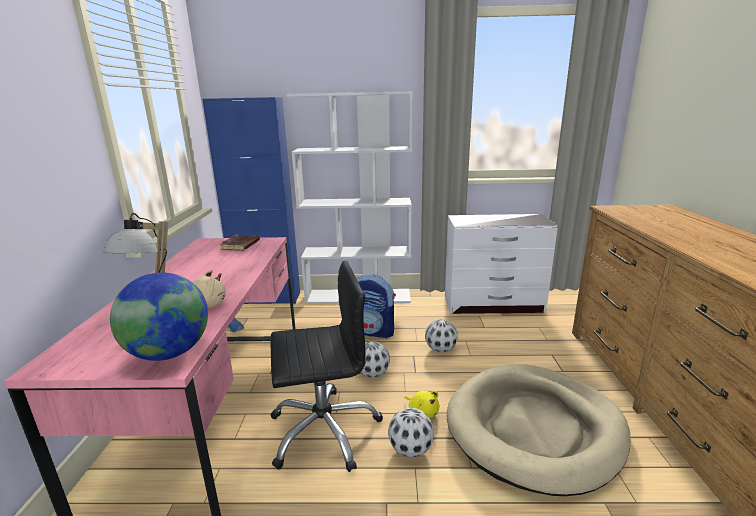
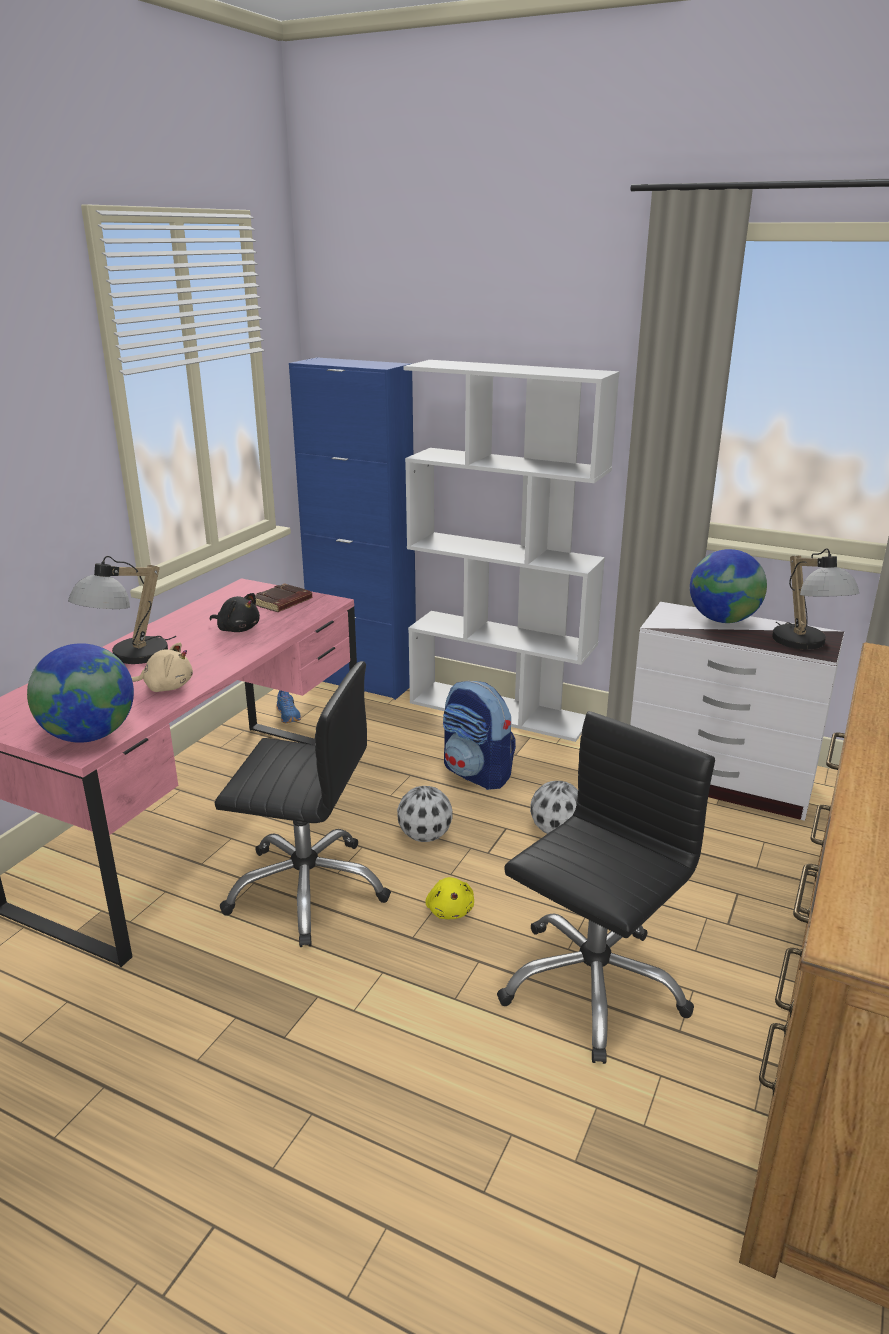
camera: 25 degrees right, 5 degrees up
(224, 264) = (237, 629): none -> black plush toy
(410, 449) = (395, 949): football -> none
(486, 217) = (723, 620): none -> globe
(534, 428) = (592, 985): beige dog bed -> black office chair
(535, 221) = (806, 645): none -> table lamp

